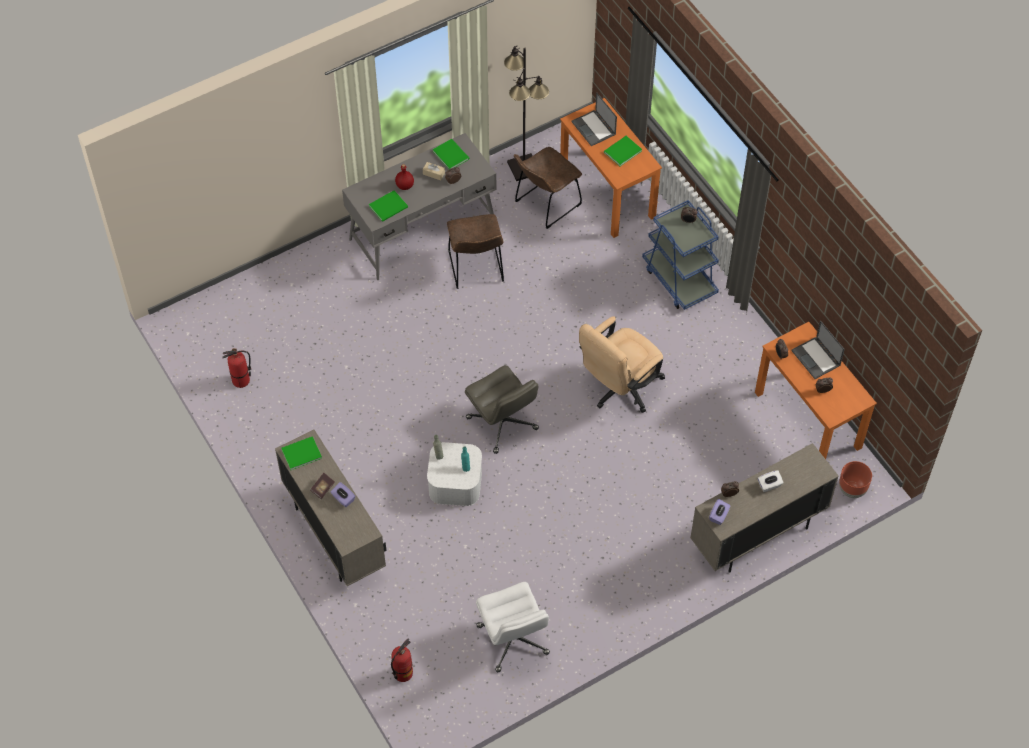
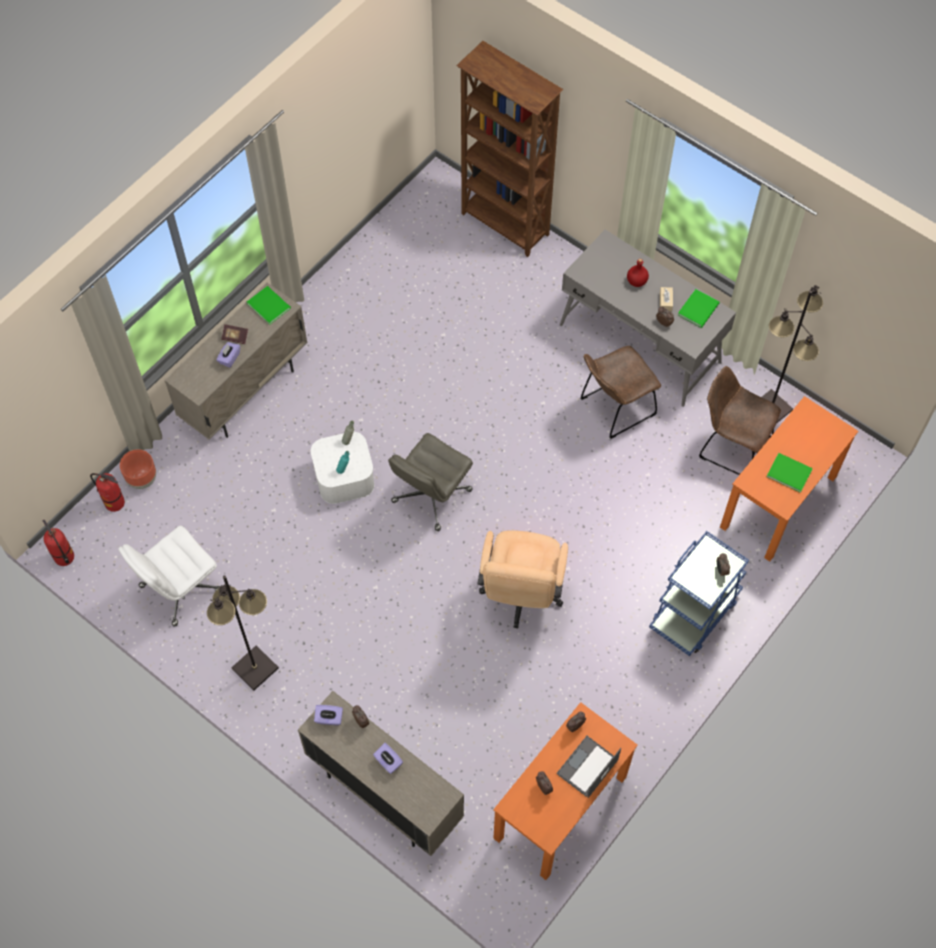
camera: 70 degrees right, 5 degrees up
(241, 381) = (390, 254): fire extinguisher -> fire extinguisher (64, 557)
(255, 286) = (505, 225): none -> brown bookcase
(389, 207) = (602, 277): green book -> none
(594, 128) = (807, 434): laptop -> none
(612, 601) = (254, 668): none -> black floor lamp
(619, 389) = (521, 595): beige office chair -> beige office chair turned 105 degrees counterclockwise
(769, 485) = (388, 762): white tissue box -> purple tissue box
(851, 489) = (484, 883): brown planter -> brown planter (142, 479)

